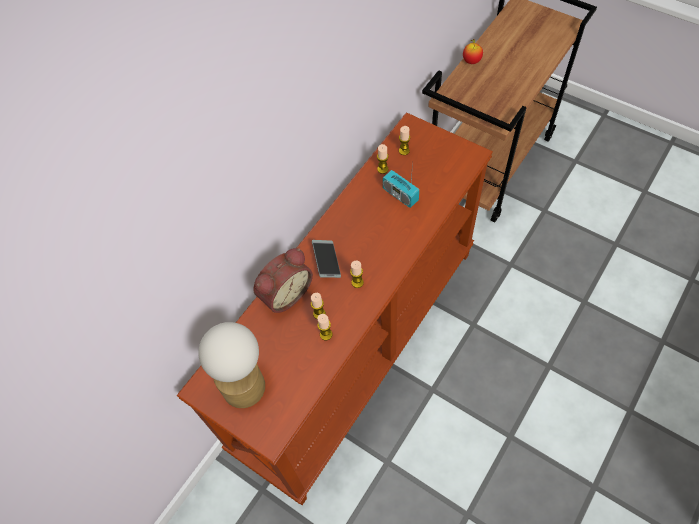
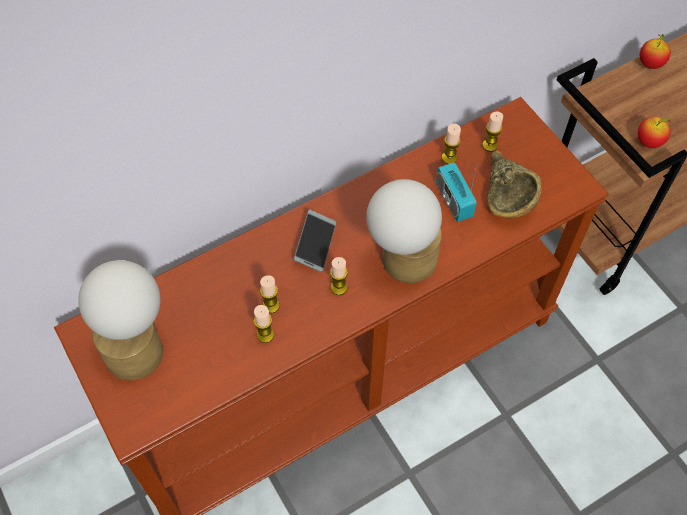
camera: 20 degrees right, 0 degrees up
(284, 293) = (243, 261): alarm clock -> none
(388, 248) = (401, 262): none -> table lamp
(429, 177) = (504, 193): none -> brown bowl
(496, 110) = (649, 142): none -> apple

